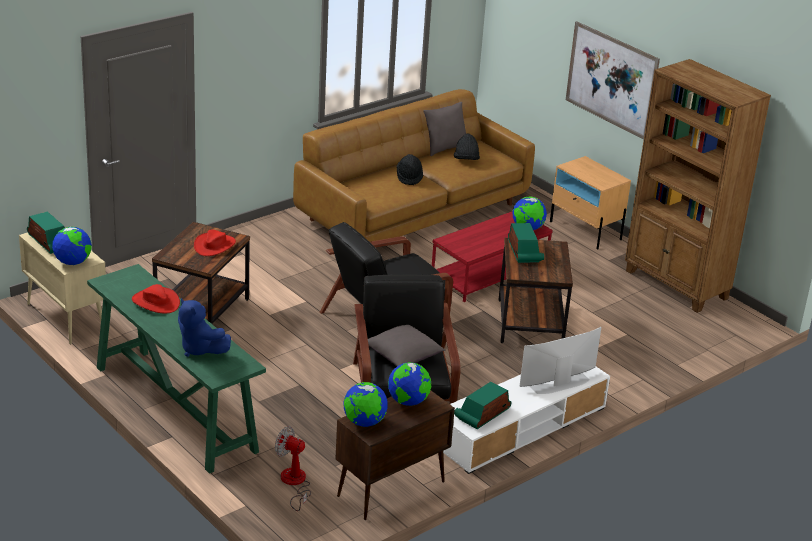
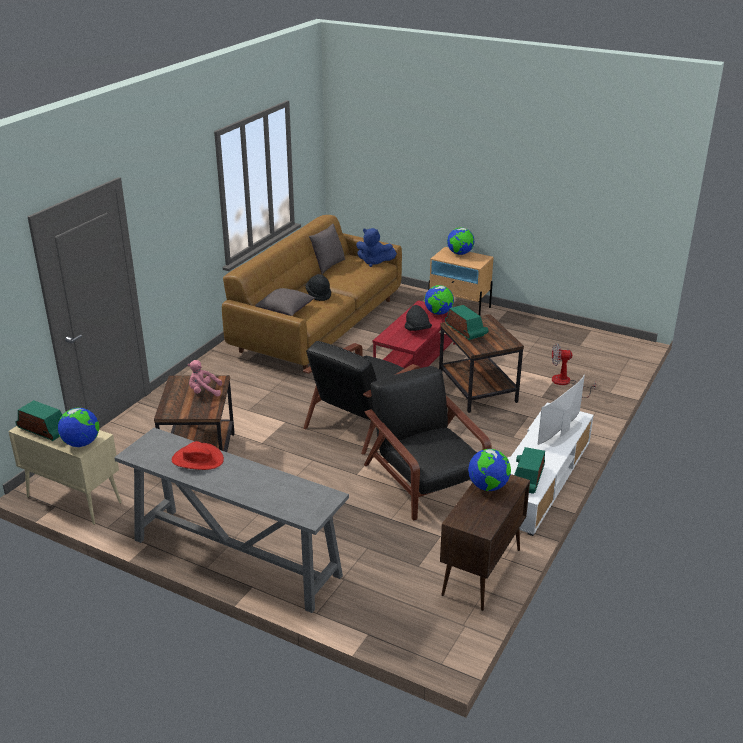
camera: 20 degrees left, 0 degrees up
(174, 408) = (235, 557): green console table -> grey console table
(200, 349) = (274, 494): blue plush toy -> blue plush toy (374, 262)
(214, 245) = (204, 392): red hat -> pink plush toy
(294, 483) = (395, 596): fan -> fan (566, 383)
(364, 422) = (467, 519): globe -> globe (460, 253)
(403, 357) = (431, 447): grey pillow -> grey pillow (285, 310)
(466, 160) = (352, 271): black hat -> black hat (417, 330)
(611, 80) = (462, 177): picture -> none
(676, 285) = (557, 331): brown bookcase -> none

